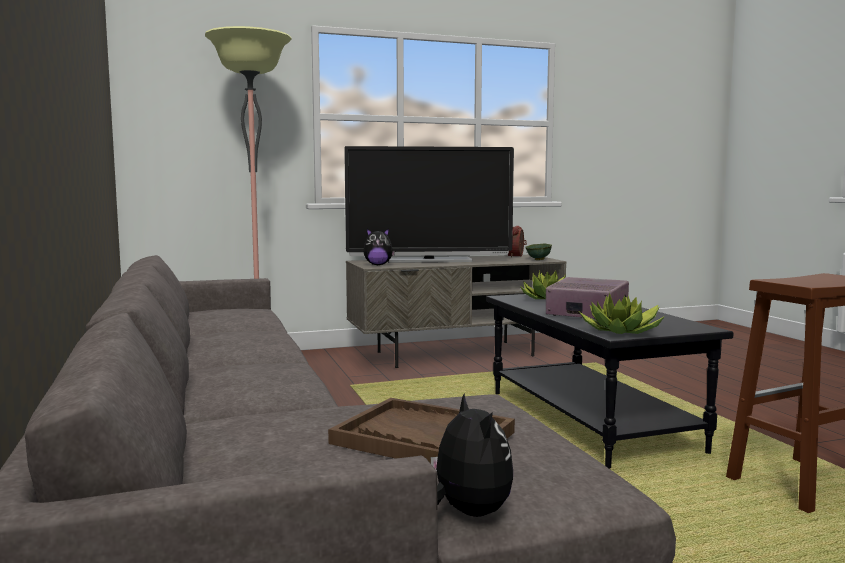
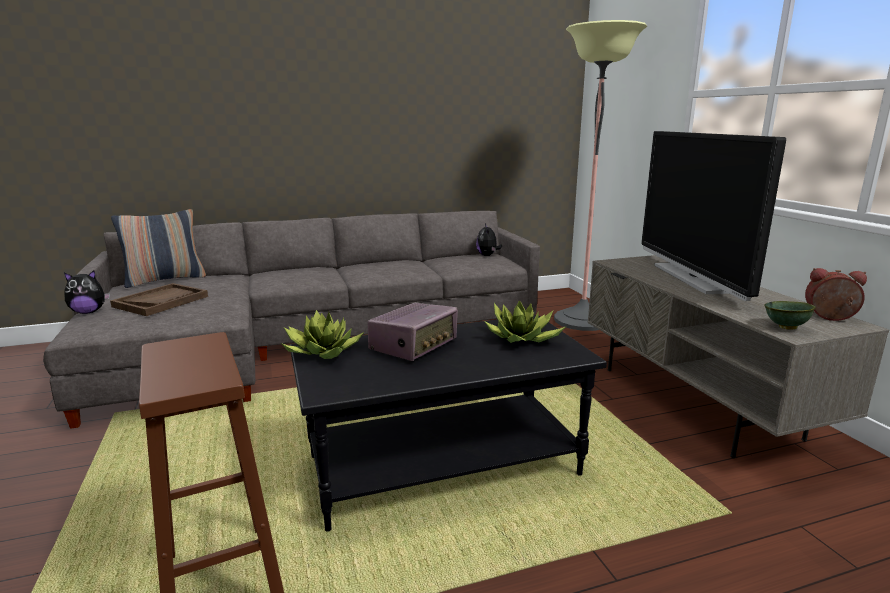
camera: 90 degrees right, 10 degrees up
(211, 476) = (165, 280): none -> pillow
(378, 265) = (628, 263): plush toy -> plush toy (487, 255)

